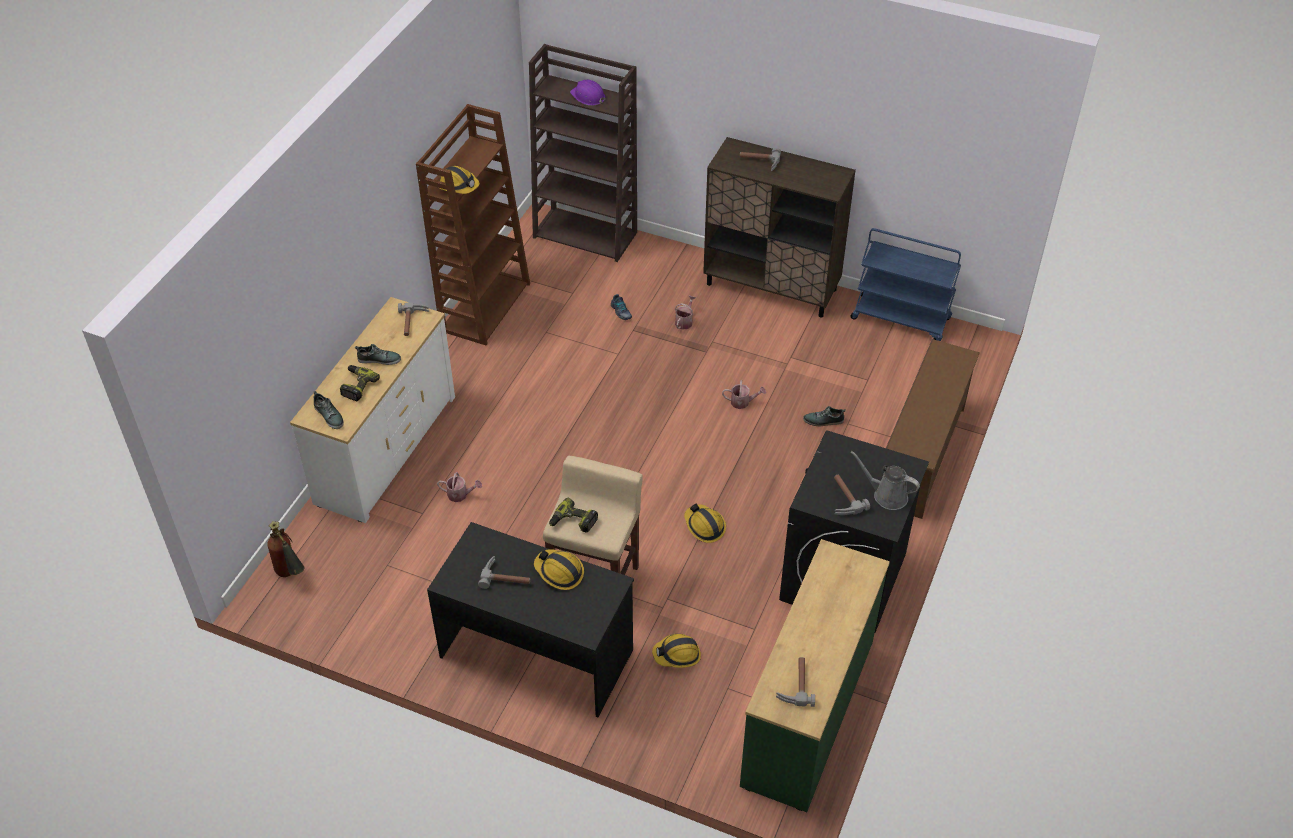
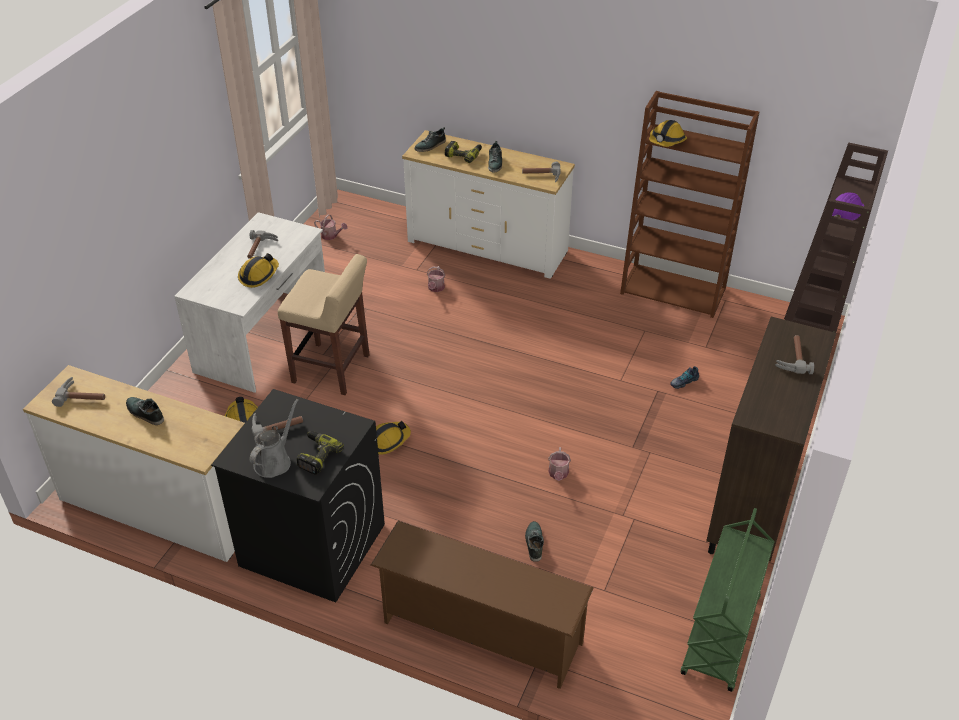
camera: 90 degrees right, 5 degrees down
(291, 575) = (360, 212): fire extinguisher -> none
(537, 652) = (264, 337): black desk -> white desk
(573, 522) = (314, 283): power drill -> power drill (316, 456)
(684, 321) = (678, 430): watering can -> watering can (331, 236)
(809, 712) = (160, 508): green dresser -> white dresser
(816, 623) = (144, 413): none -> shoe
(901, 319) = (721, 637): blue cart -> green cart

